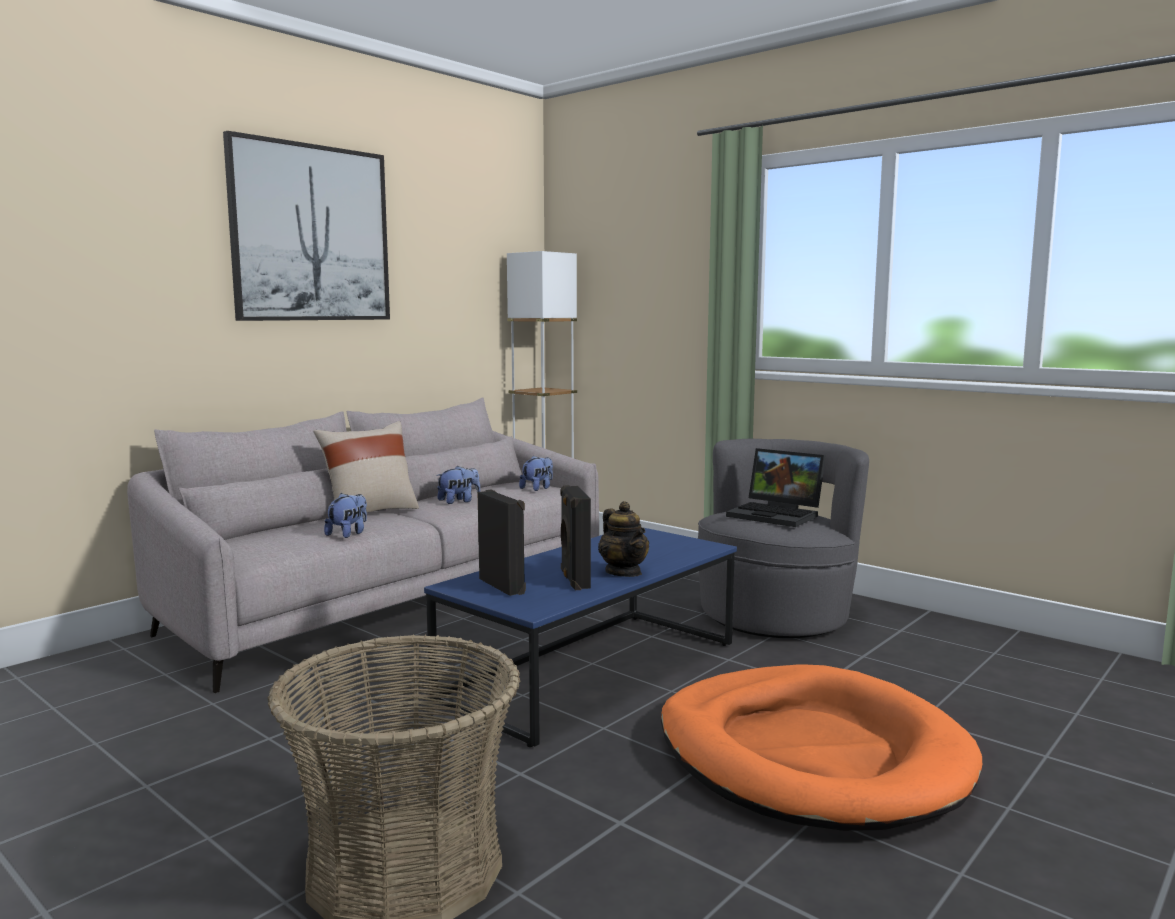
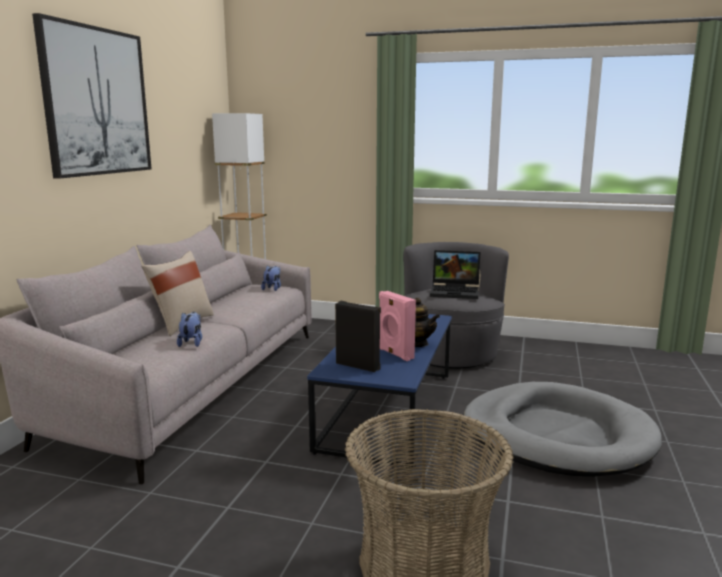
camera: 25 degrees left, 5 degrees up
(459, 501) = (234, 305): plush toy -> none
(573, 580) = (395, 354): black speaker -> pink speaker
(810, 755) = (556, 435): orange dog bed -> grey dog bed

